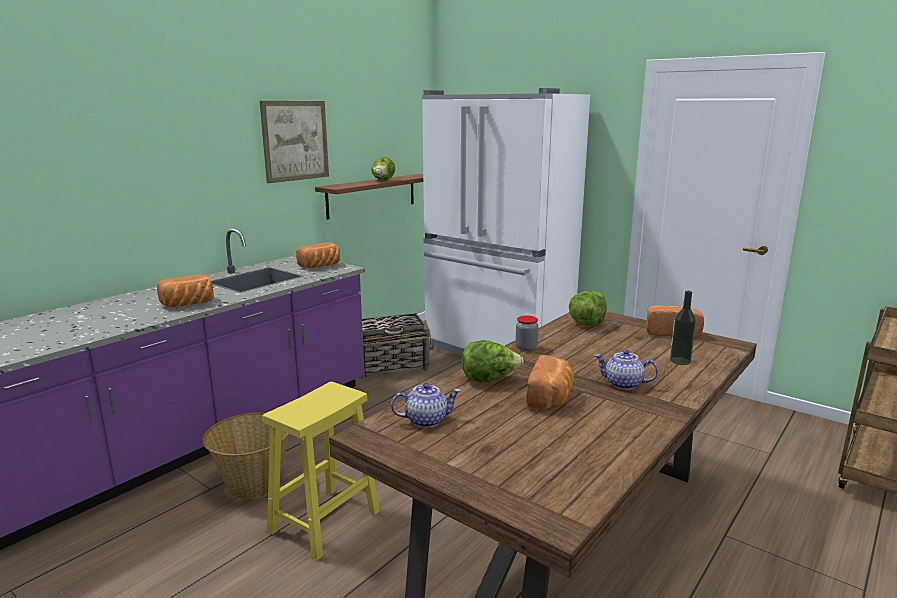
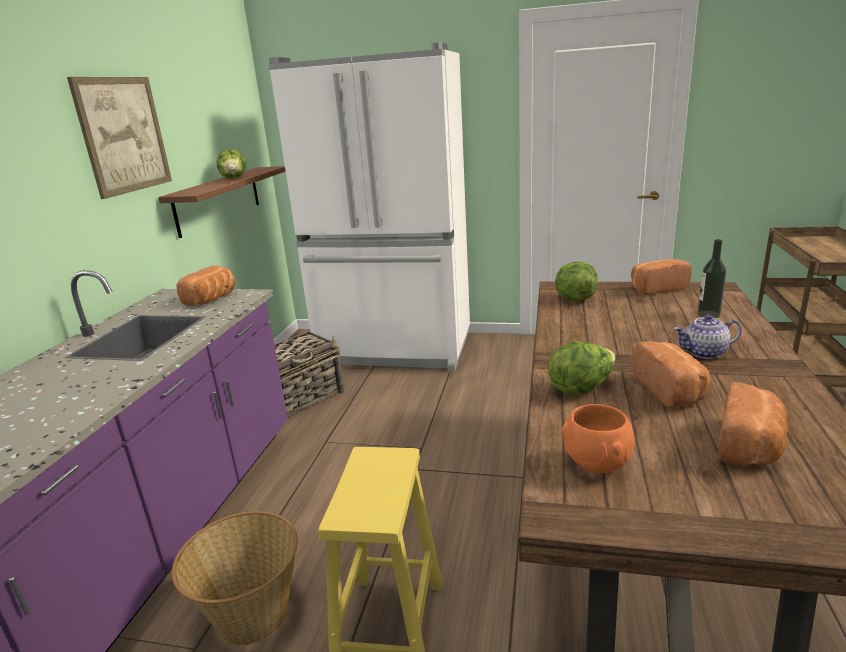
camera: 25 degrees left, 5 degrees up
(189, 304) = (80, 399): bread -> bread (750, 446)
(426, 420) = (595, 464): teapot -> orange bowl
(526, 348) = (560, 339): jar -> none

